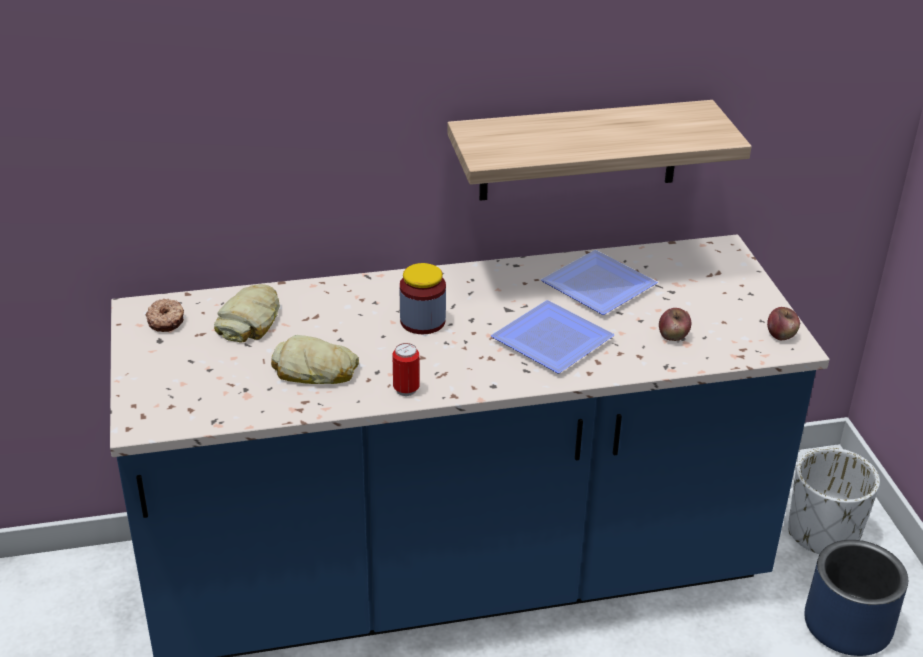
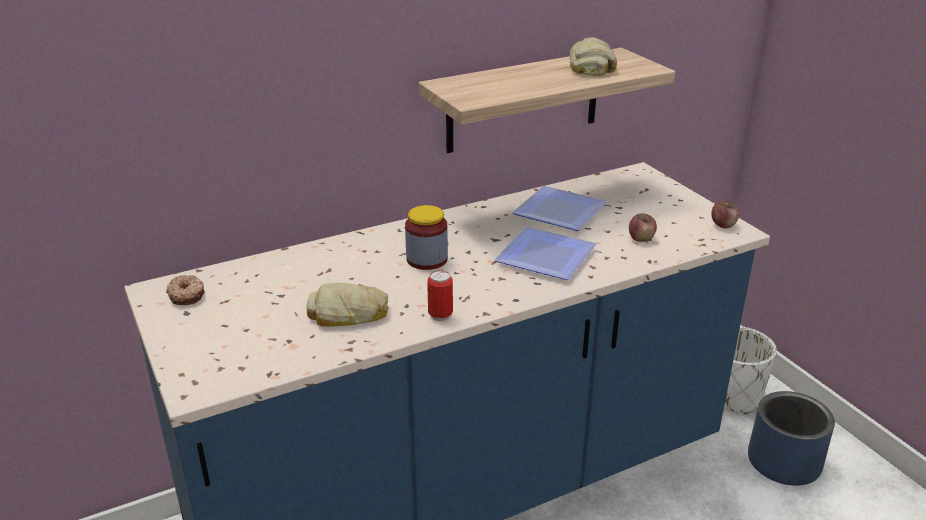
camera: 15 degrees left, 5 degrees down
(251, 320) = (269, 282): bread -> bread (592, 65)

